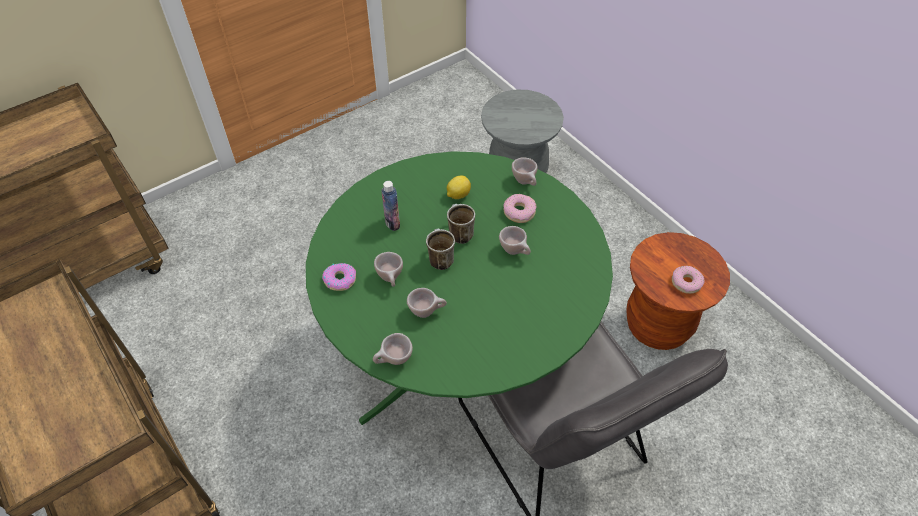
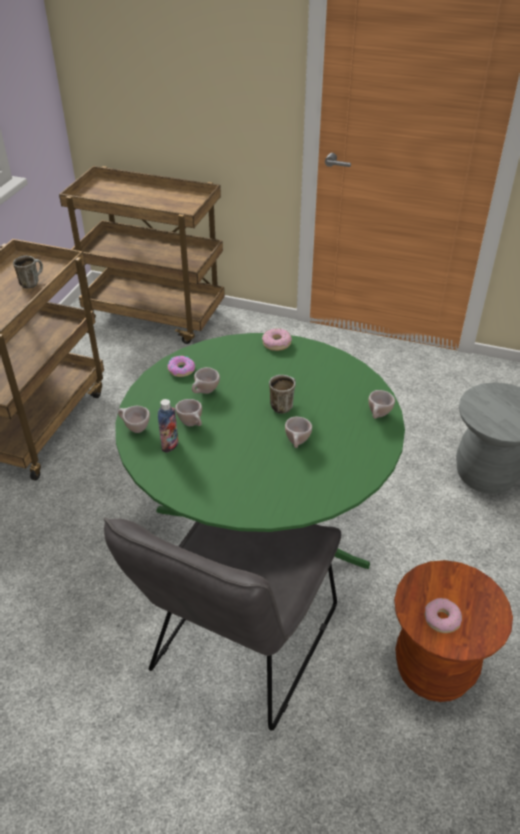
camera: 55 degrees right, 10 degrees down
(392, 223) = (257, 368): bottle -> bottle (170, 445)
(439, 259) = (247, 407): mug -> mug (32, 283)
(458, 195) = (321, 386): lemon -> none
(519, 212) = (341, 427): donut -> donut (276, 343)

